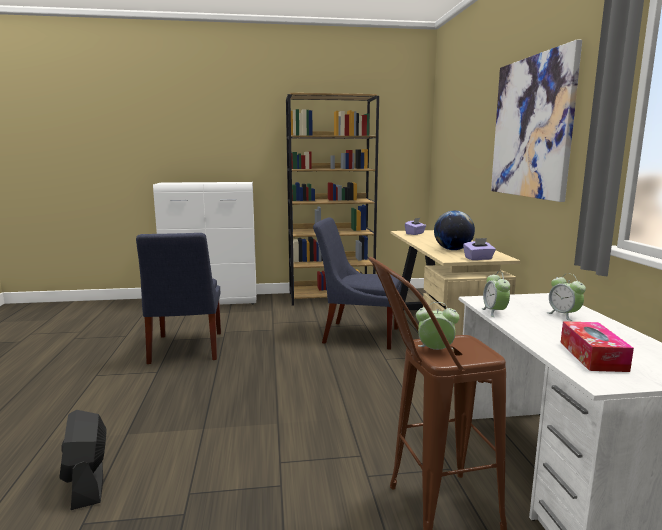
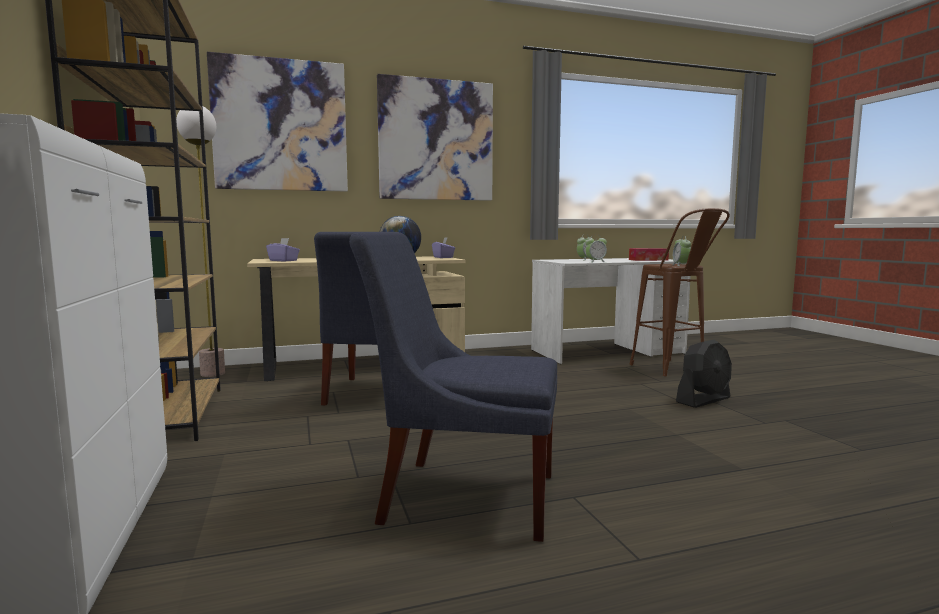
camera: 100 degrees left, 5 degrees down
(87, 483) = (832, 463): black fan -> black fan (703, 400)
(185, 349) = (461, 495): blue chair -> blue chair turned 150 degrees counterclockwise
(413, 297) = (213, 373): none -> floor lamp
(463, 129) = (280, 125): none -> picture

